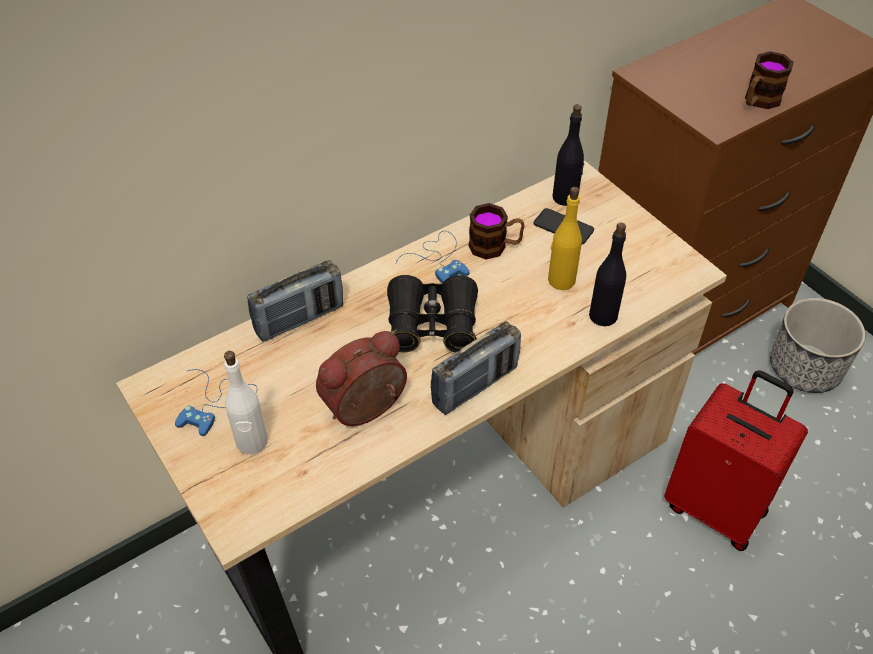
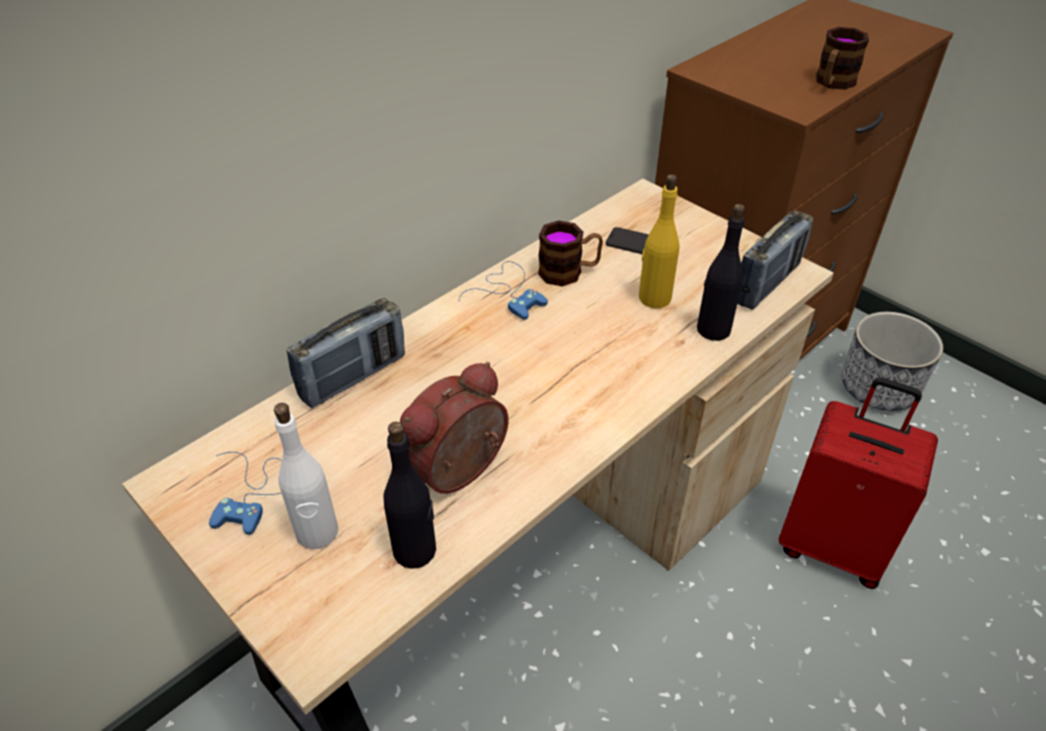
camera: 10 degrees left, 5 degrees down
(432, 325) = (517, 364): black binoculars -> none
(475, 386) = (587, 426): radio -> radio (767, 284)
(565, 197) = (633, 215): black bottle -> black bottle (415, 550)

